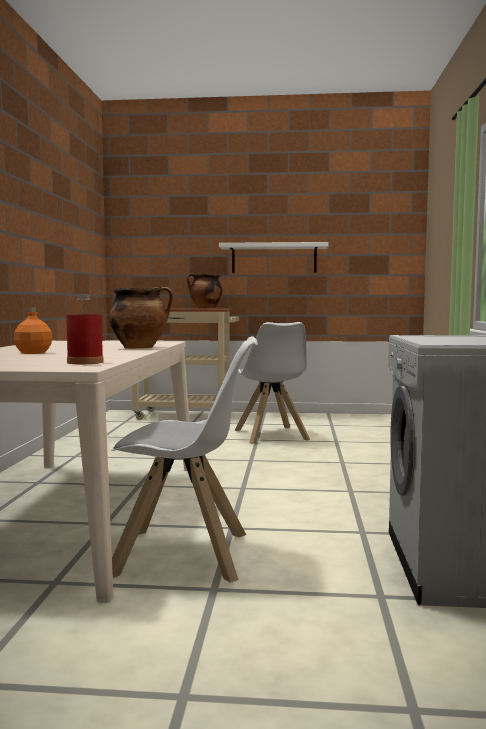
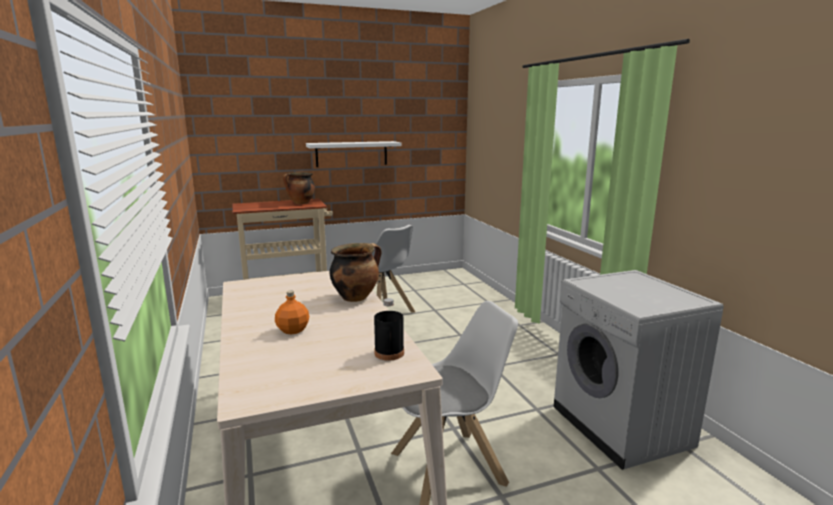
camera: 25 degrees left, 10 degrees up
(85, 362) = (389, 353): red bottle -> black bottle

